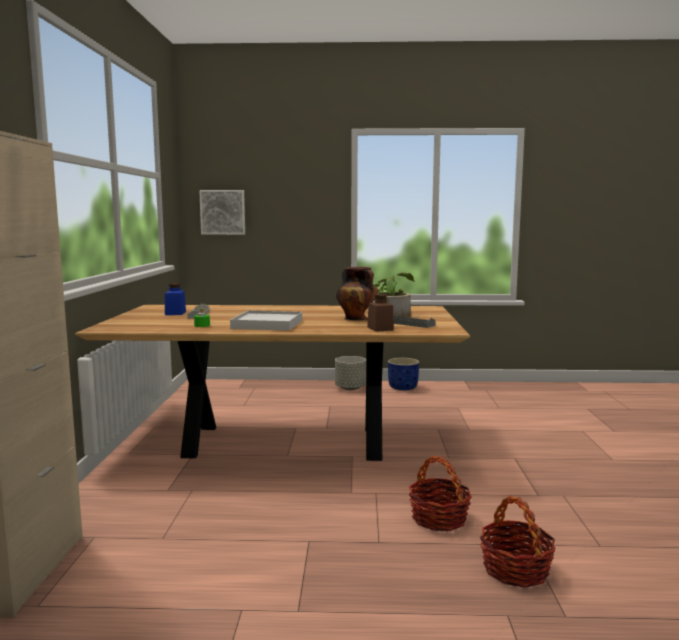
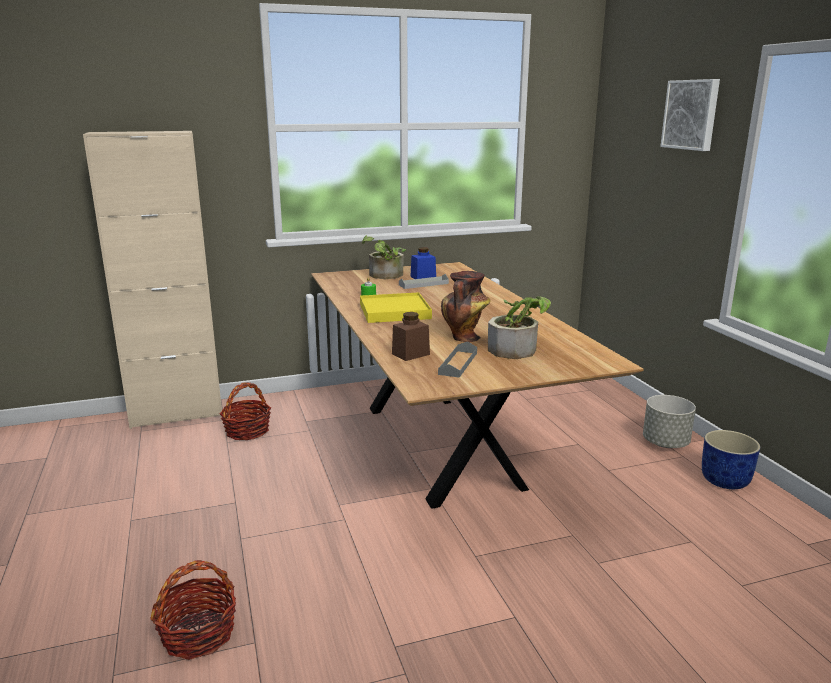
camera: 70 degrees right, 10 degrees up
(147, 319) = (384, 276): none -> potted plant
(223, 212) = (620, 167): picture -> picture (691, 114)
(267, 324) = (394, 311): white tray -> yellow tray
(438, 518) = (298, 568): basket -> basket (247, 431)

